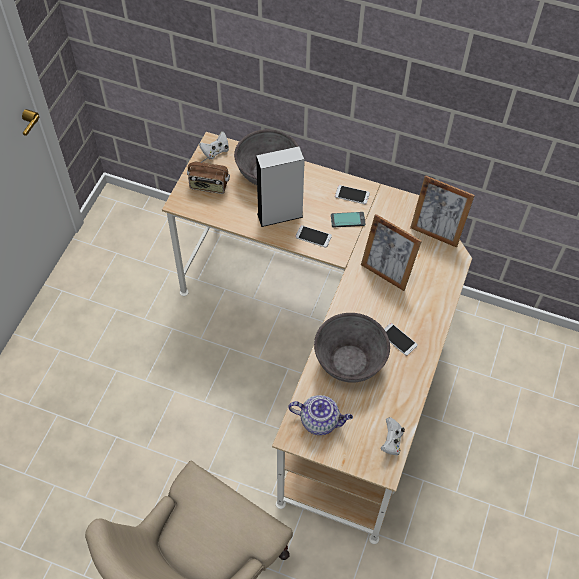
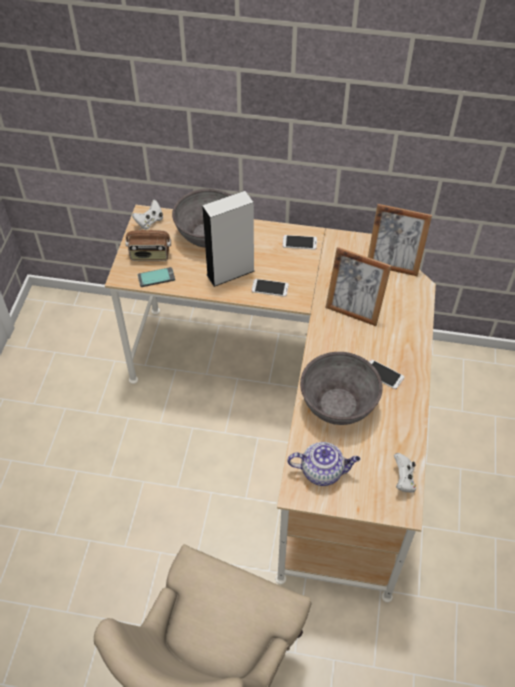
camera: 10 degrees left, 5 degrees down
(347, 220) = (301, 267): phone -> phone (156, 277)

